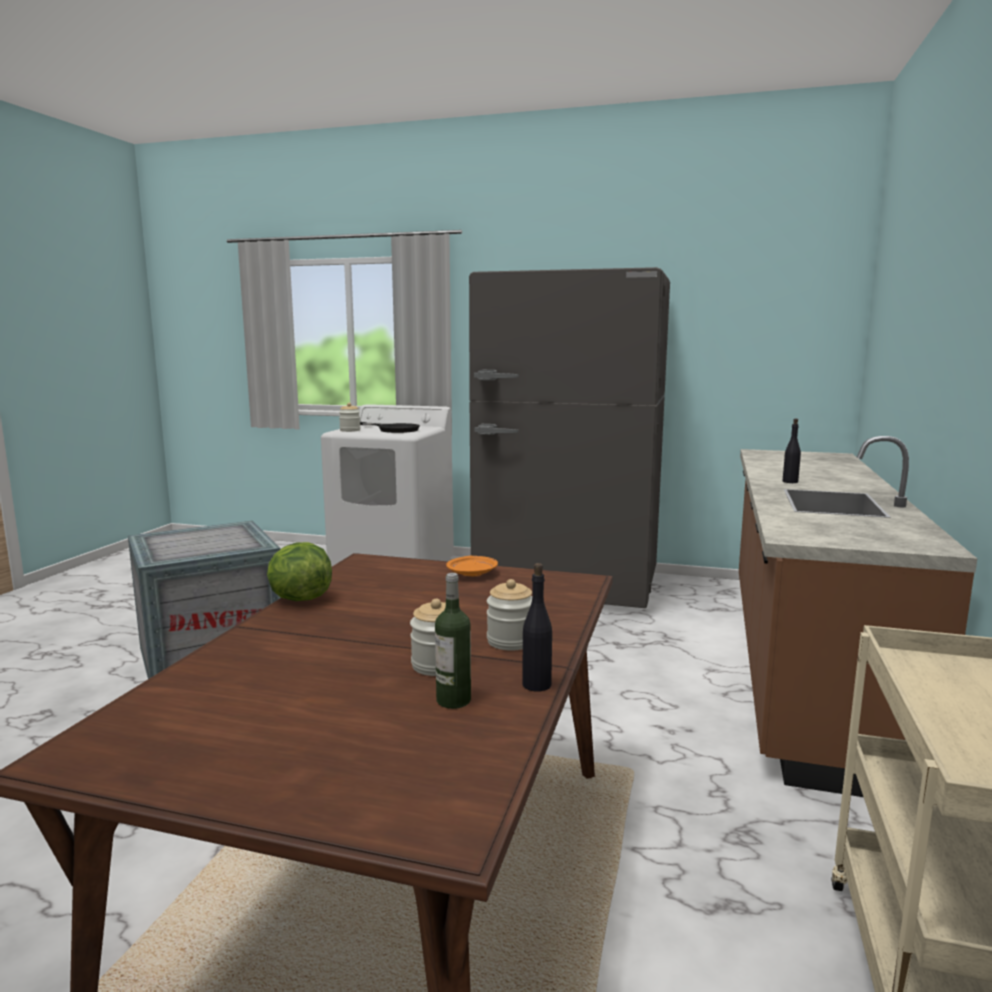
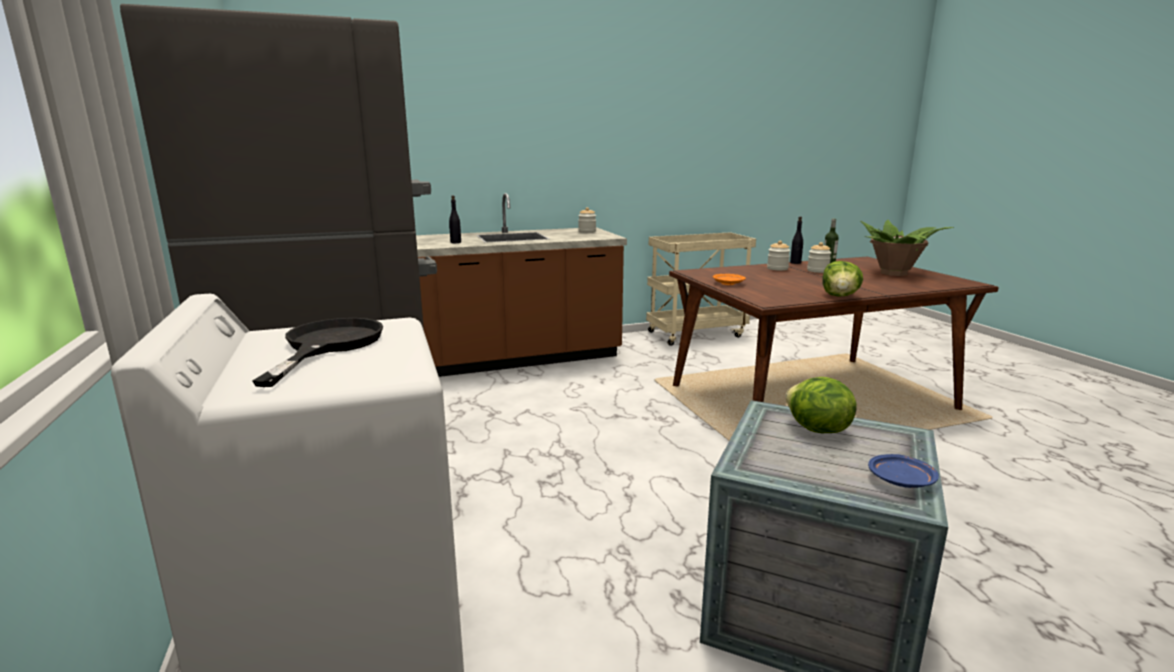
camera: 125 degrees left, 5 degrees up
(154, 541) = (901, 480): none -> blue plate
(218, 546) = (816, 430): none -> lettuce
(276, 730) = (894, 273): none -> potted plant
(350, 430) = (375, 370): jar -> jar (587, 231)

